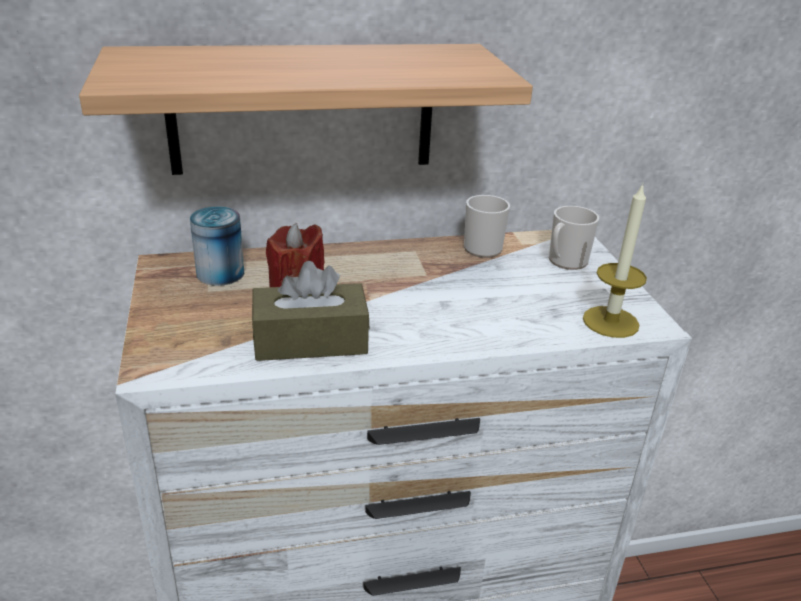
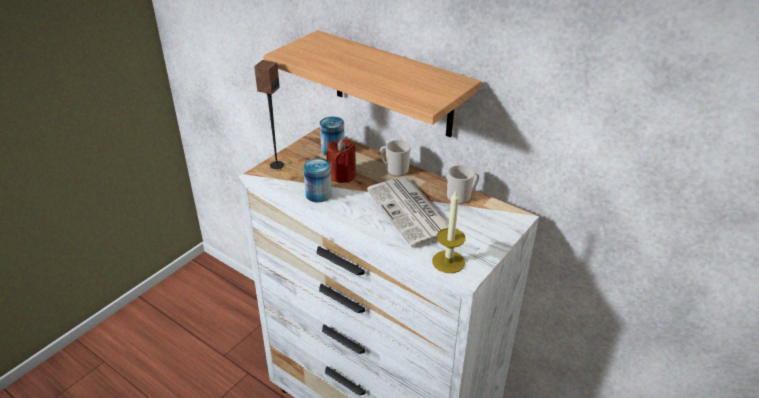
camera: 50 degrees right, 5 degrees up
(161, 338) = (276, 165): none -> speaker
(310, 341) = (318, 194): brown tissue box -> can
(471, 293) = (412, 212): none -> newspaper
(565, 262) = (486, 225): mug -> mug (394, 170)

